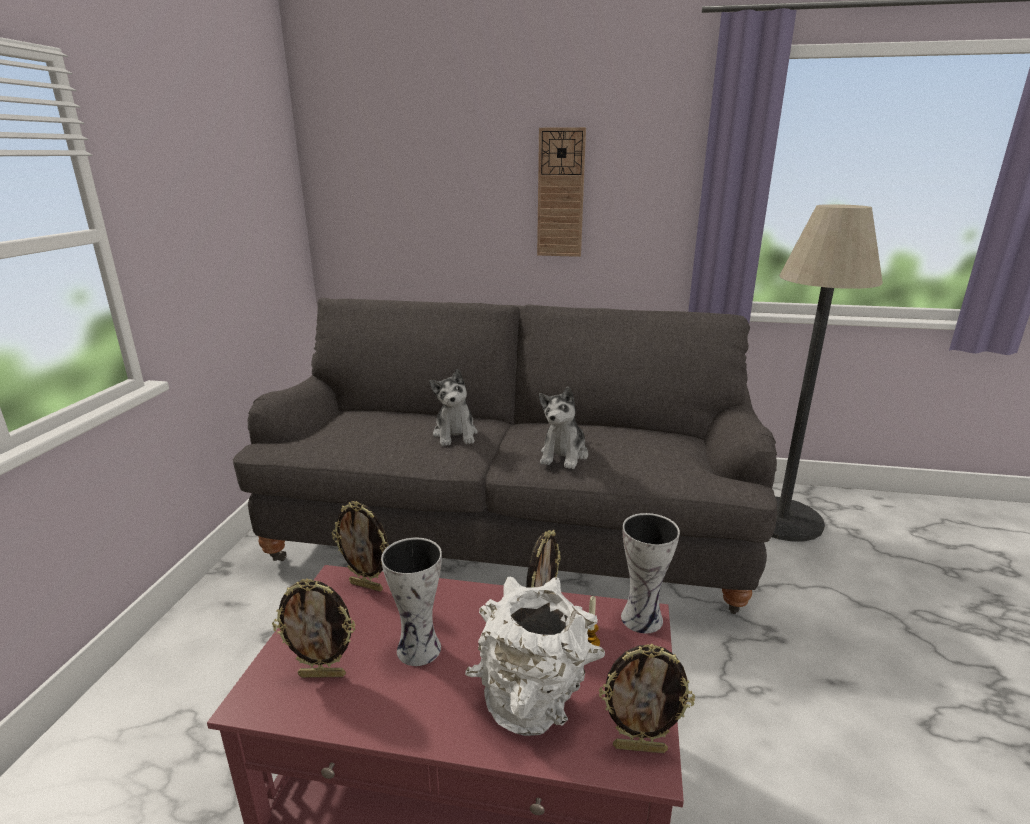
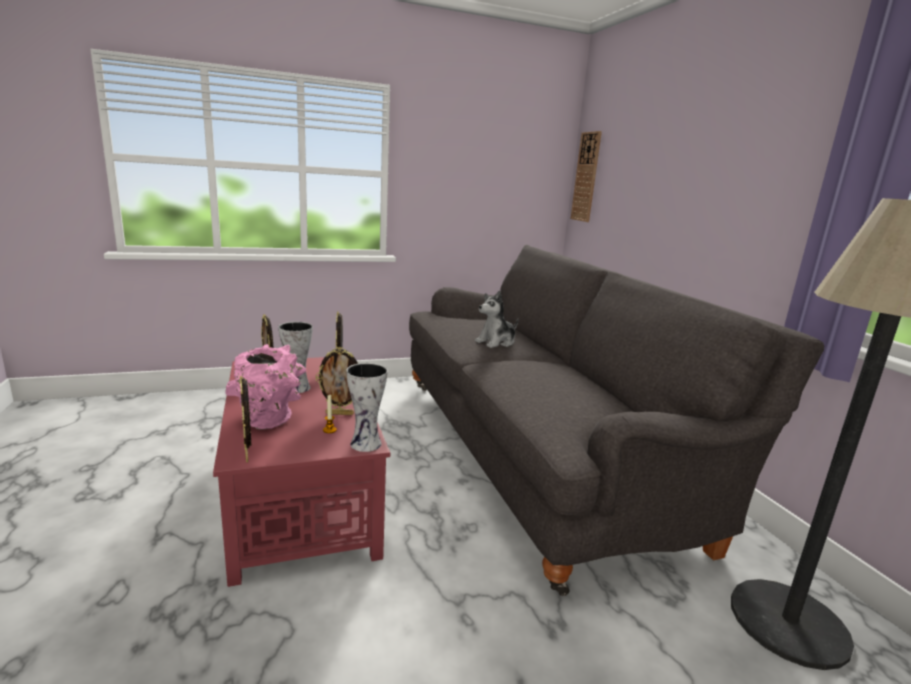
camera: 60 degrees right, 5 degrees down
(534, 703) = (270, 421): white vase -> pink vase
(560, 194) = (712, 185): wall clock -> wall clock (586, 177)
(564, 455) = (513, 374): plush toy -> none

